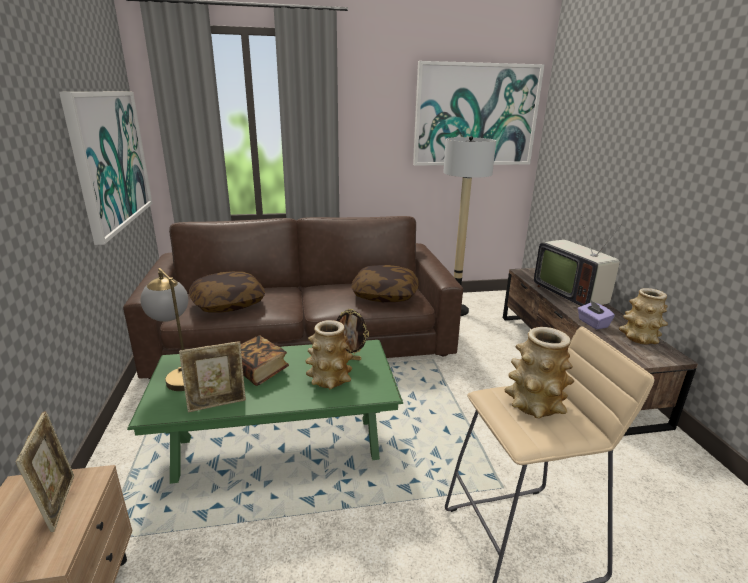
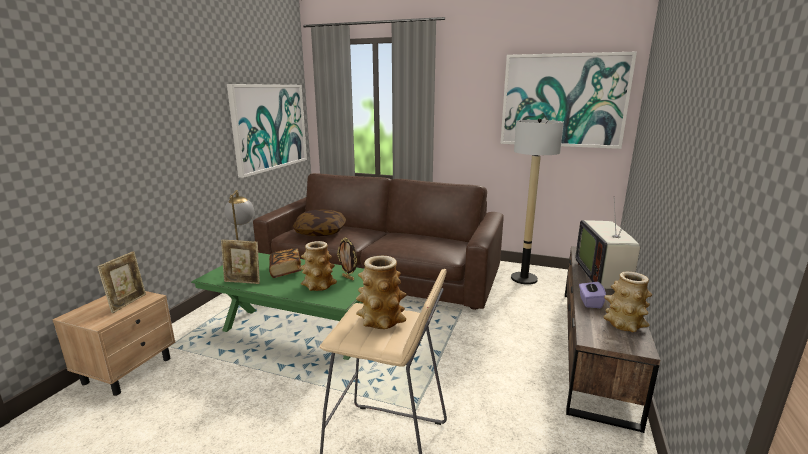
camera: 30 degrees right, 5 degrees down
(385, 295) = (432, 246): pillow -> none

